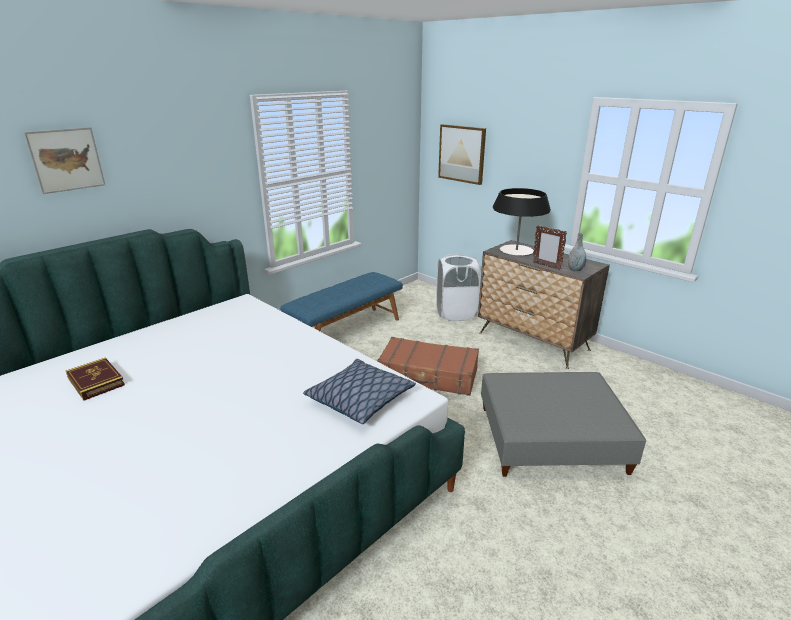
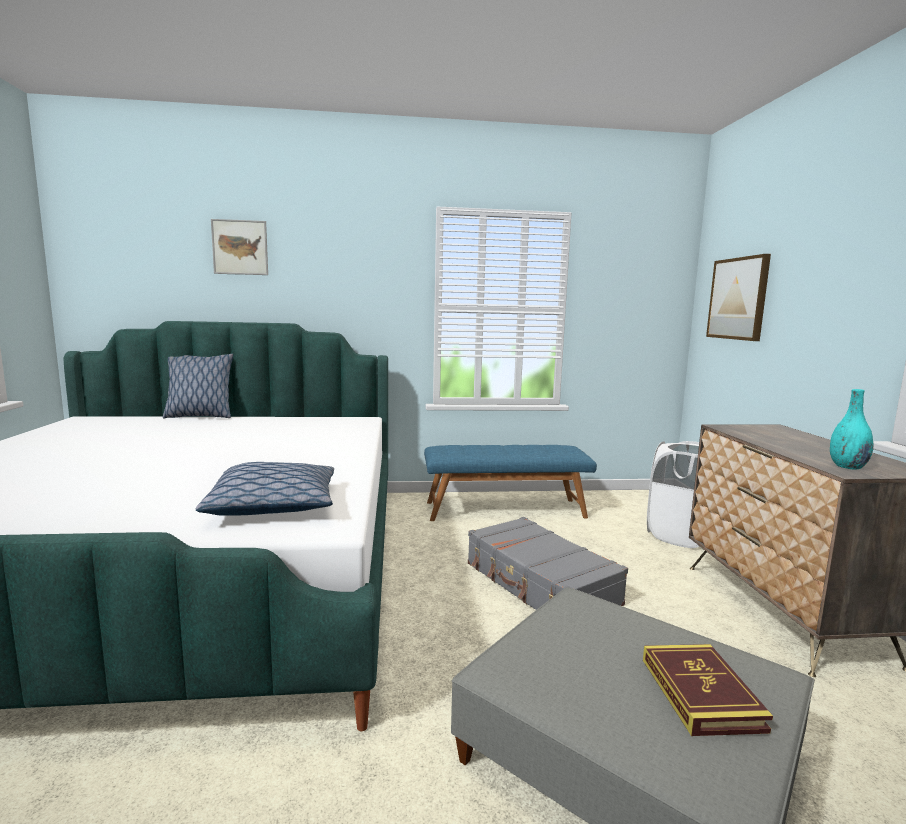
camera: 40 degrees right, 15 degrees down
(85, 348) = (199, 416): none -> pillow
(96, 381) = (155, 432): book -> book (700, 693)
(428, 375) = (539, 584): brown suitcase -> grey suitcase
(516, 250) = (764, 432): table lamp -> none
(546, 266) = (788, 453): picture frame -> none
(575, 269) = (847, 466): grey vase -> turquoise vase

